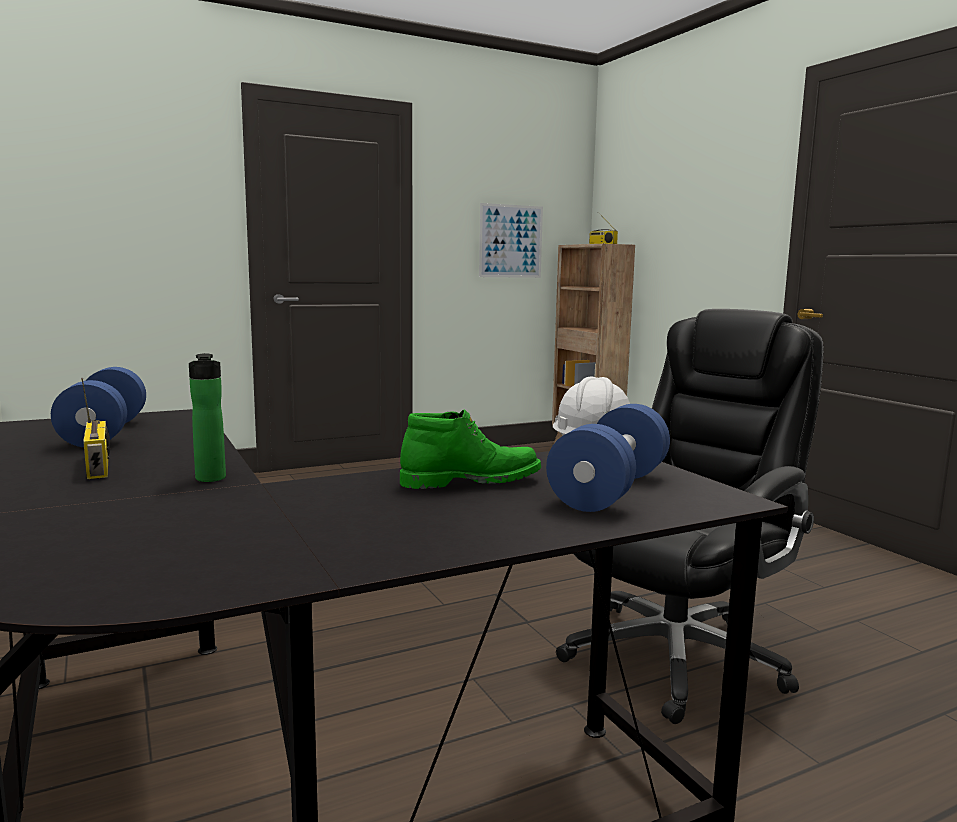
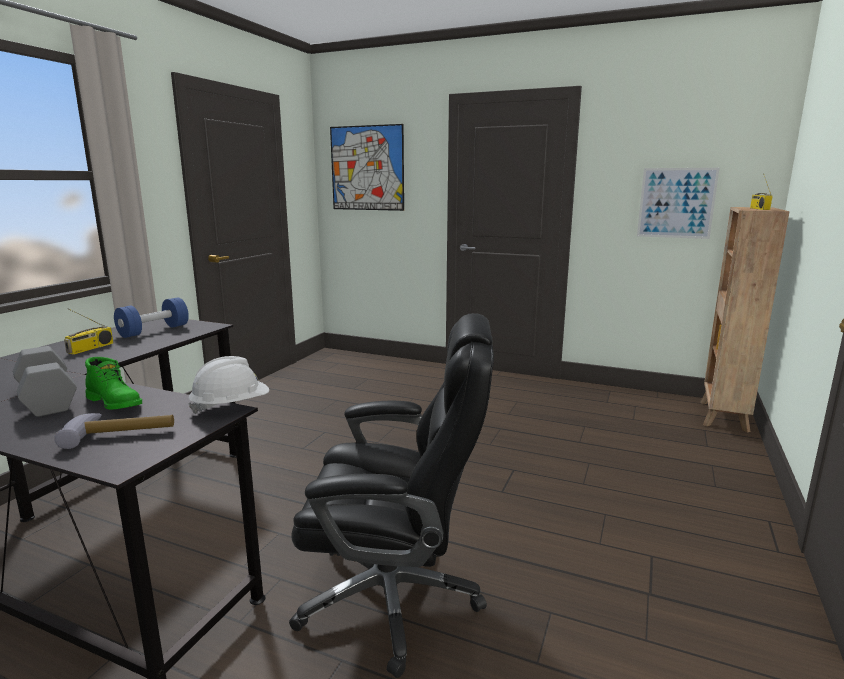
camera: 50 degrees right, 5 degrees up
(98, 177) = (367, 168): none -> picture
(210, 479) = (81, 366): bottle -> none
(364, 506) = (49, 399): none -> grey dumbbell
(610, 490) = (121, 433): blue dumbbell -> hammer

